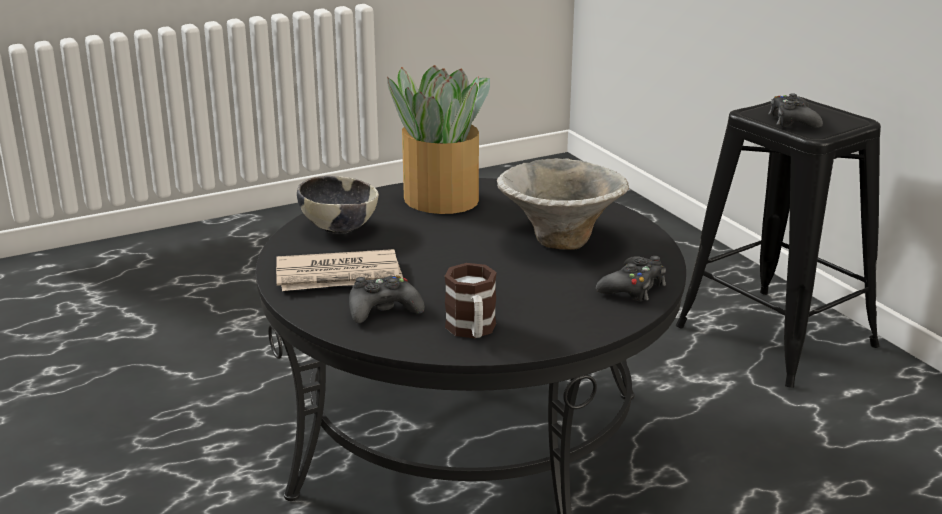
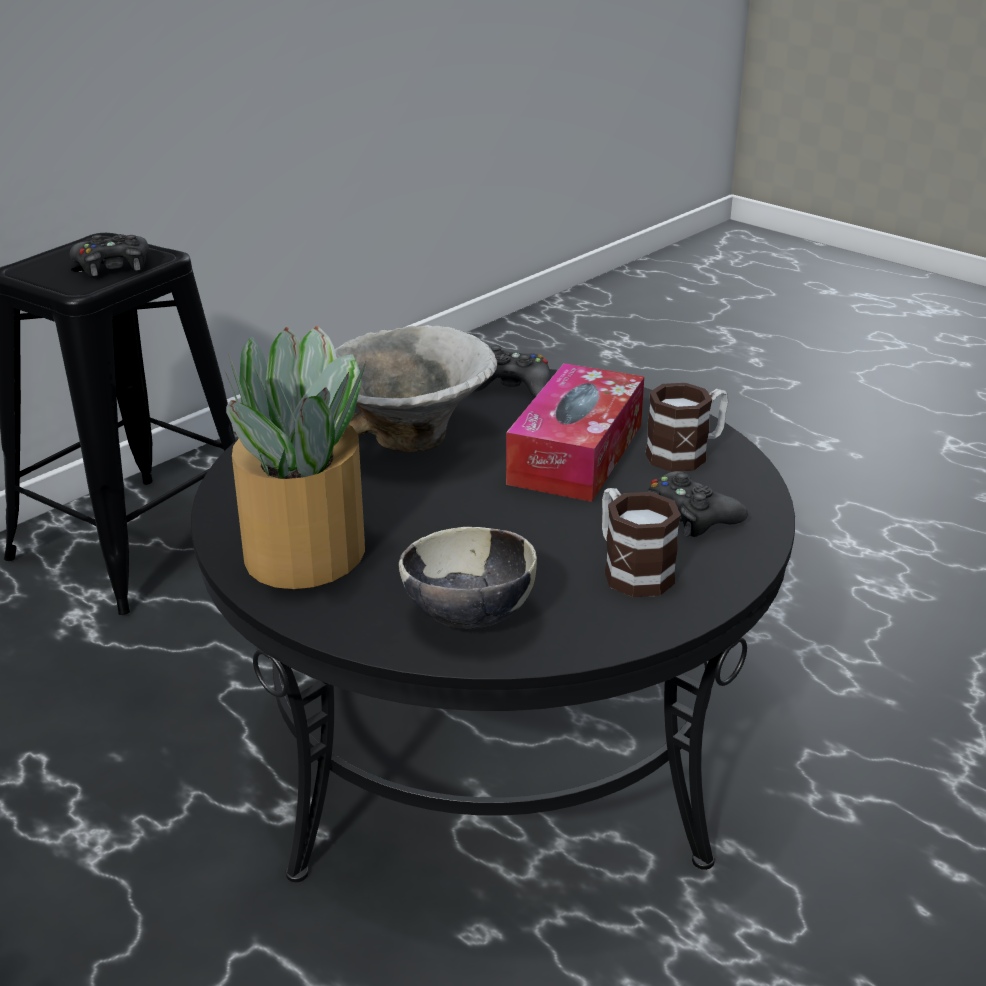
camera: 110 degrees left, 5 degrees up
(340, 277) = (630, 569): newspaper -> mug
(502, 290) = (576, 454): none -> tissue box

